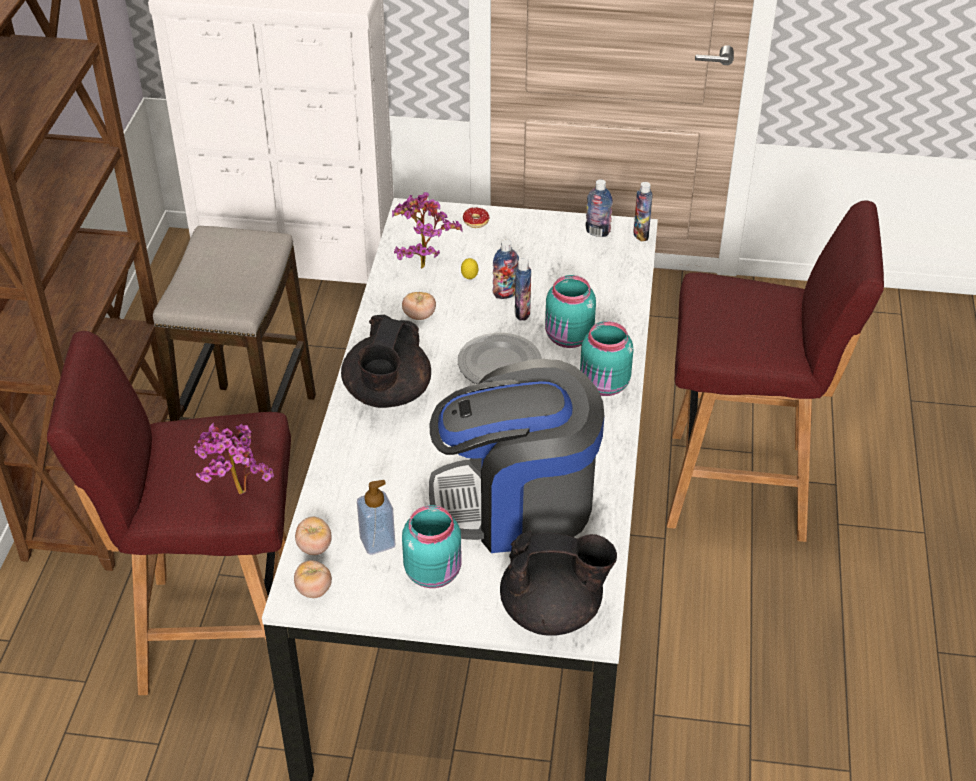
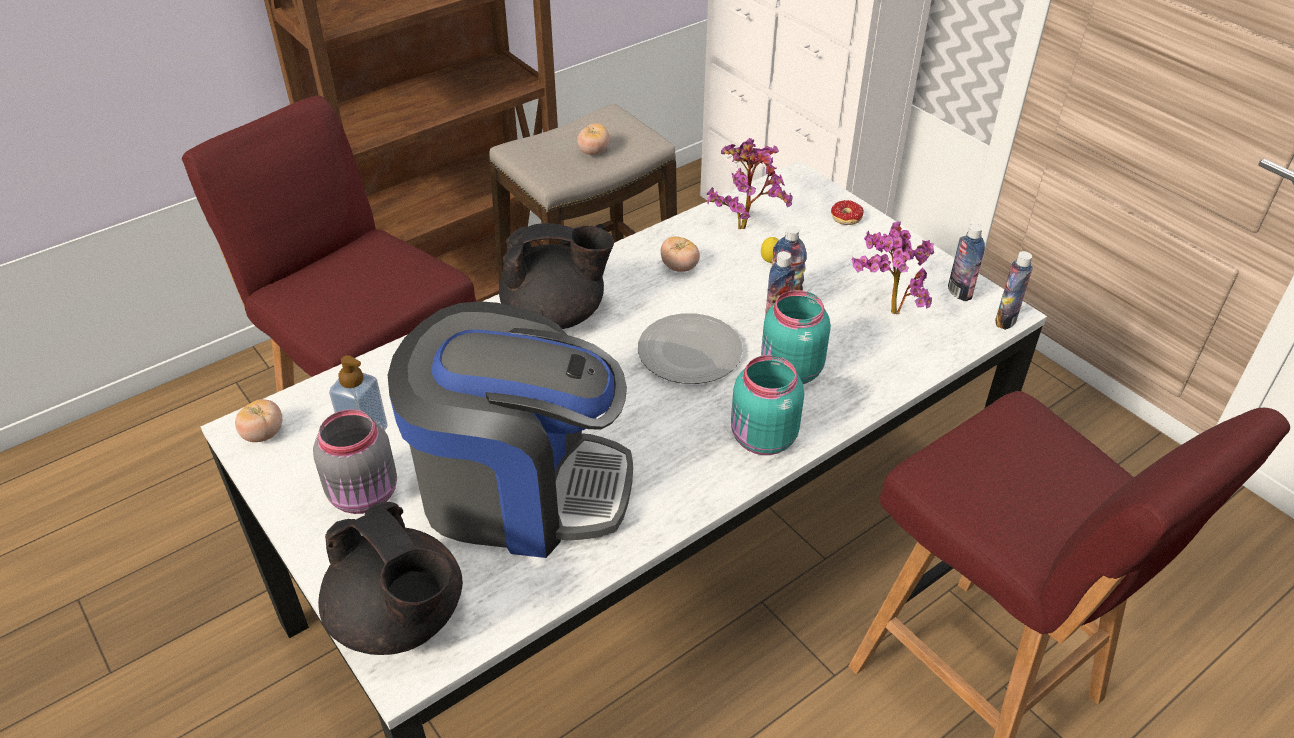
camera: 45 degrees right, 0 degrees up
(235, 495) = (333, 317): potted plant -> potted plant (886, 312)
(314, 547) = (317, 400): tomato -> tomato (593, 152)
(387, 395) = (556, 315): black teapot -> black teapot turned 150 degrees counterclockwise
(434, 572) = (366, 495): turquoise jar -> grey jar
(516, 503) = (520, 488): coffee machine -> coffee machine turned 150 degrees clockwise

